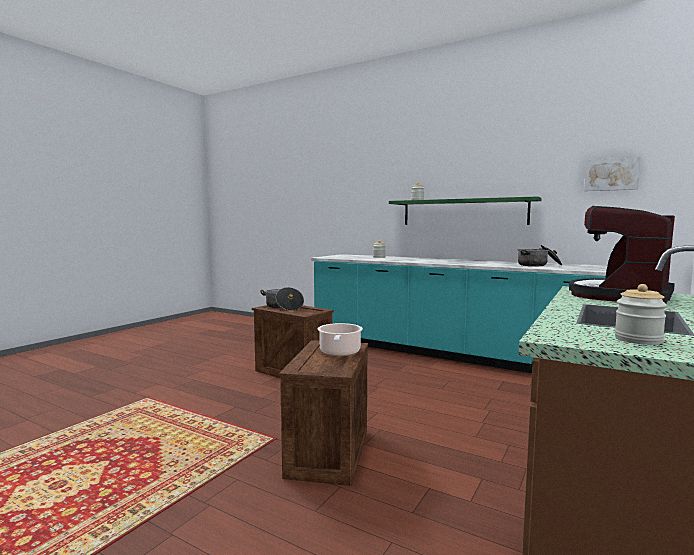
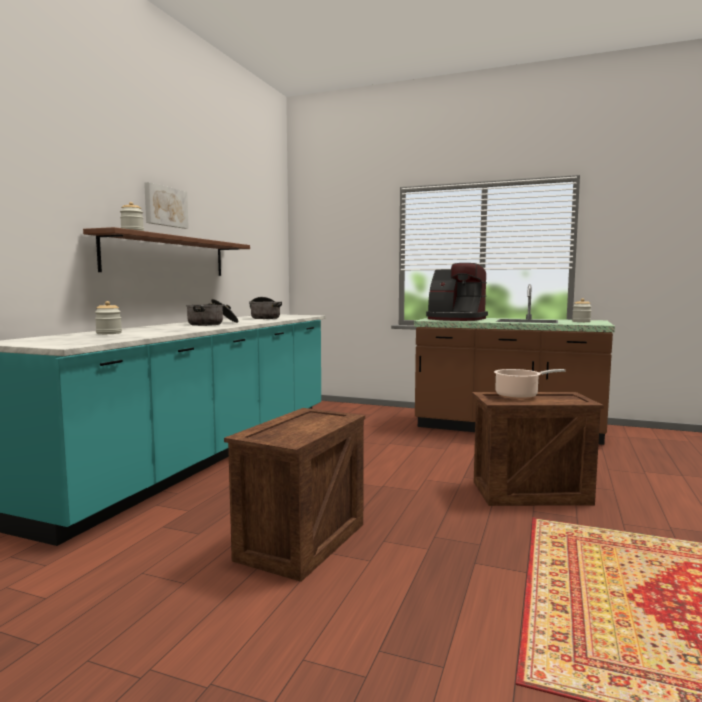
camera: 100 degrees left, 0 degrees up
(283, 307) = (285, 431): cooking pot -> cooking pot (212, 324)
(463, 212) = (167, 256): green shelf -> brown shelf
(611, 174) = (259, 230): picture -> picture (165, 206)

